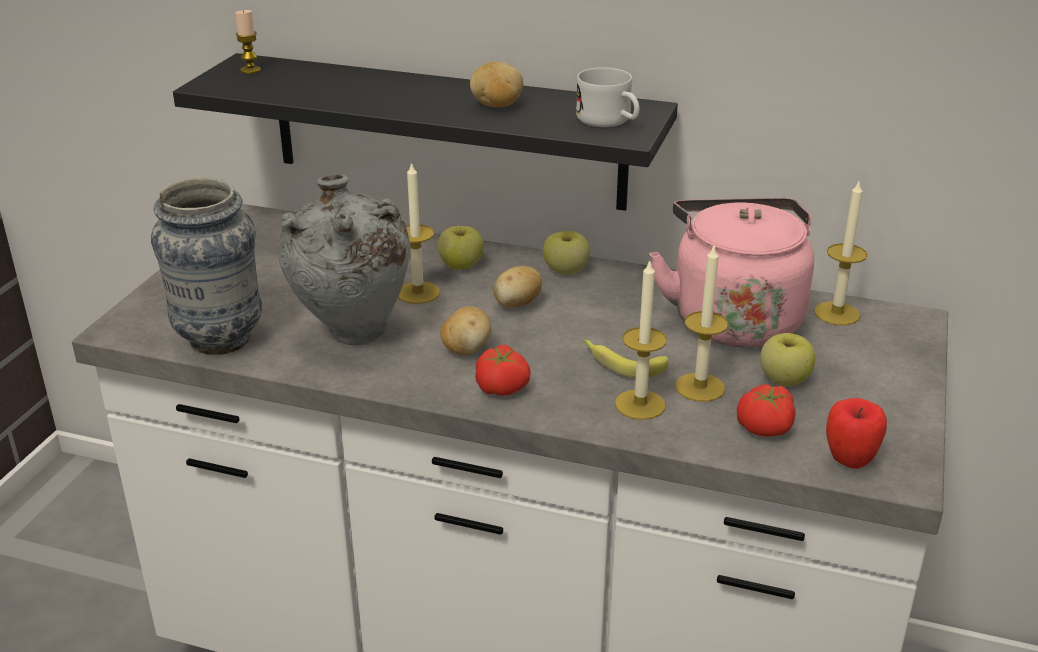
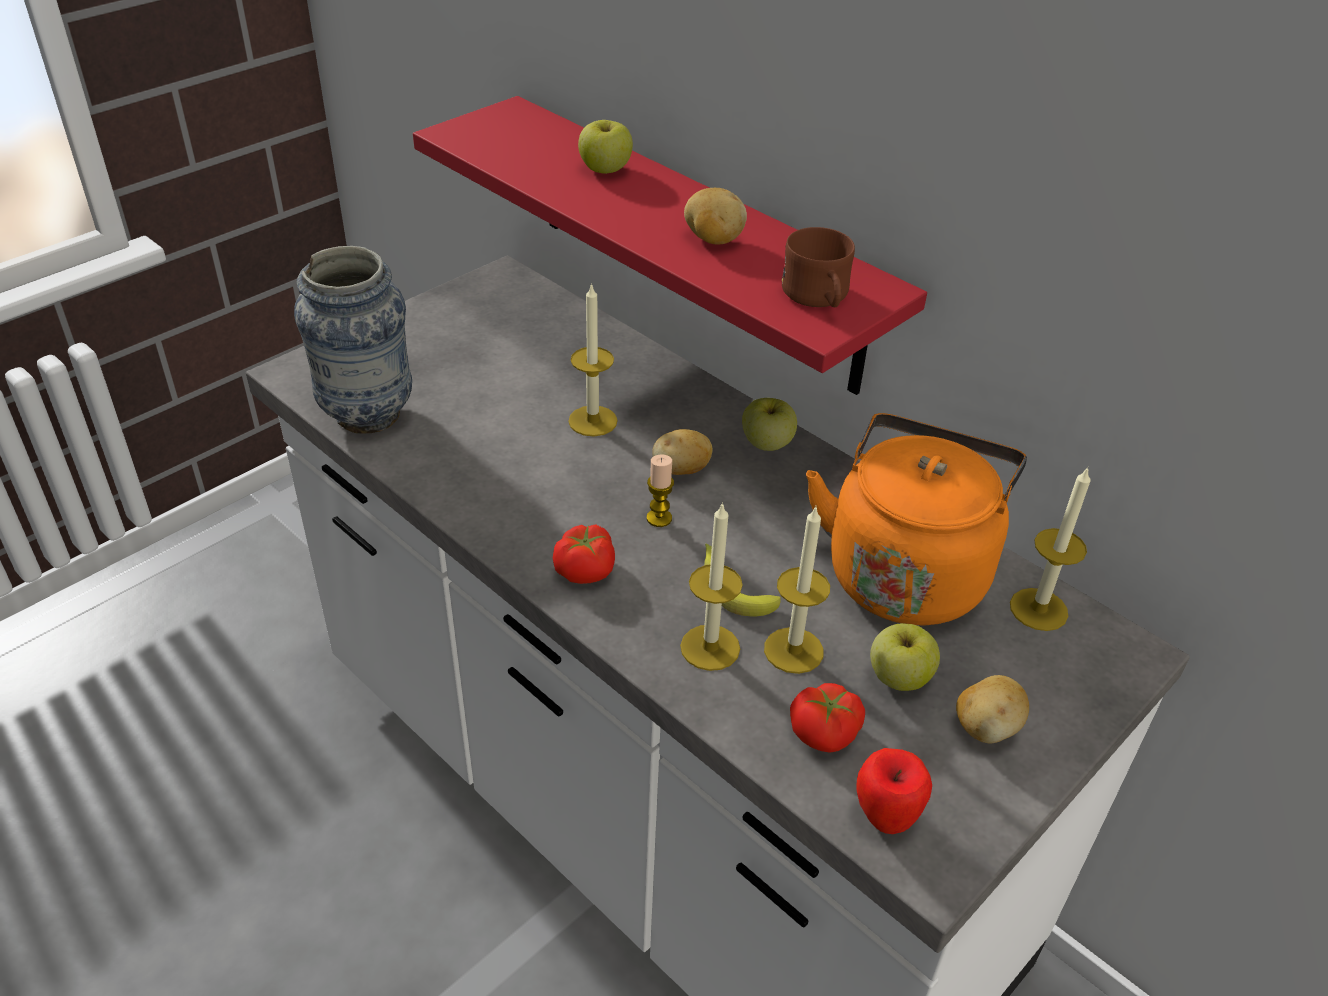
camera: 25 degrees right, 10 degrees up
(250, 70) = (508, 123): candle -> candle (659, 518)
(353, 336) = (490, 453): grey vase -> none
(447, 131) = (695, 243): black shelf -> red shelf
(461, 265) = (662, 400): apple -> apple (606, 169)
(466, 349) = (586, 510): potato -> potato (986, 727)
(610, 121) = (818, 298): white mug -> brown mug
(733, 318) = (906, 571): pink kettle -> orange kettle

